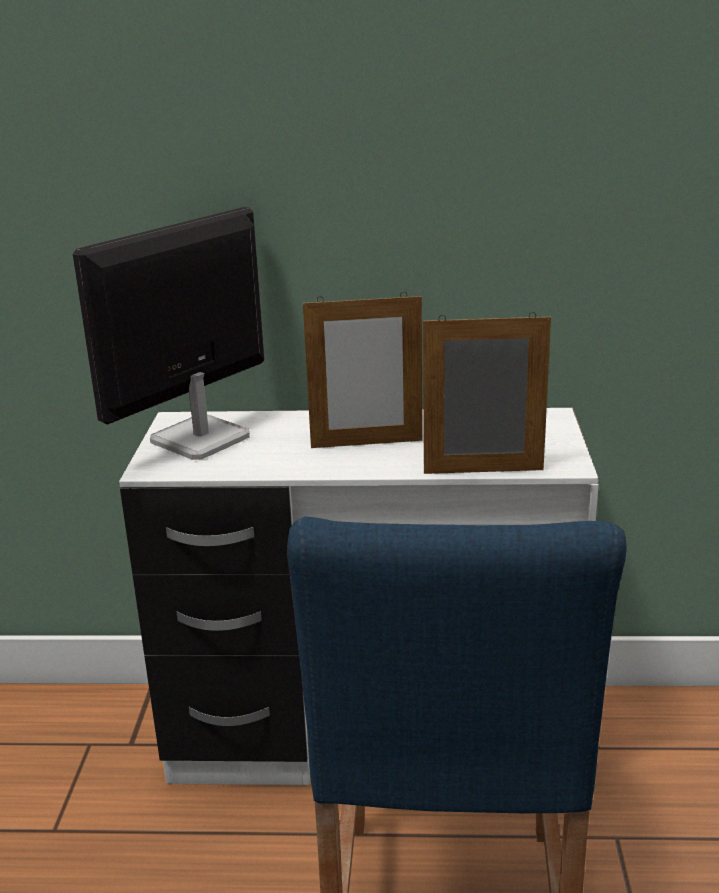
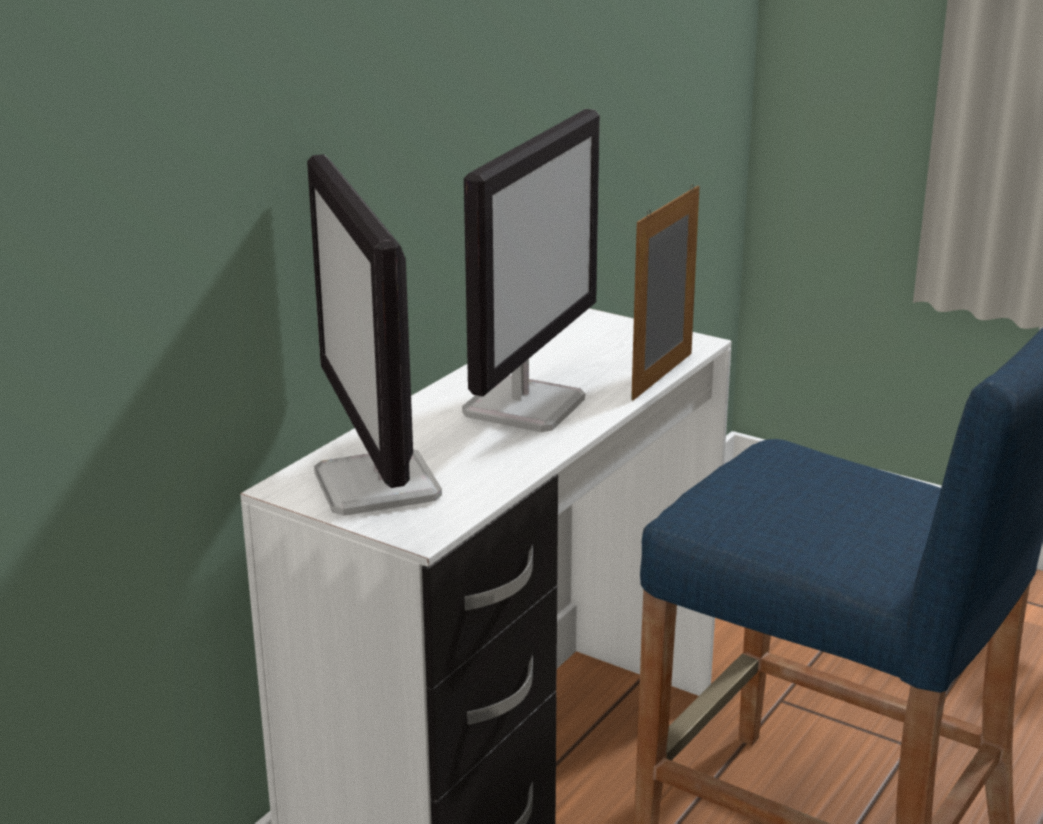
camera: 60 degrees left, 0 degrees up
(366, 443) = (524, 406): picture frame -> monitor

